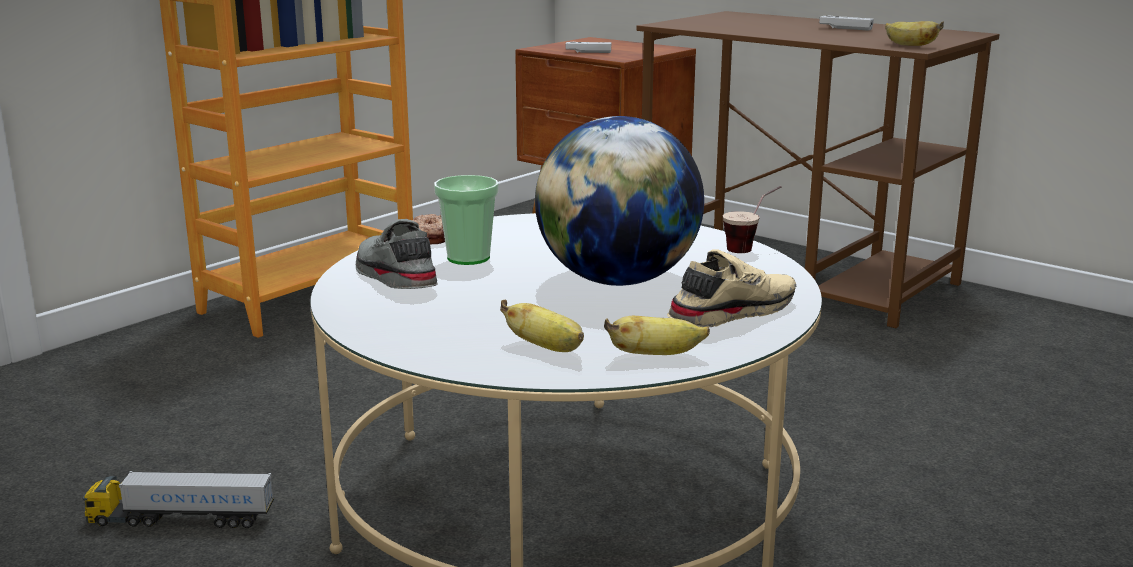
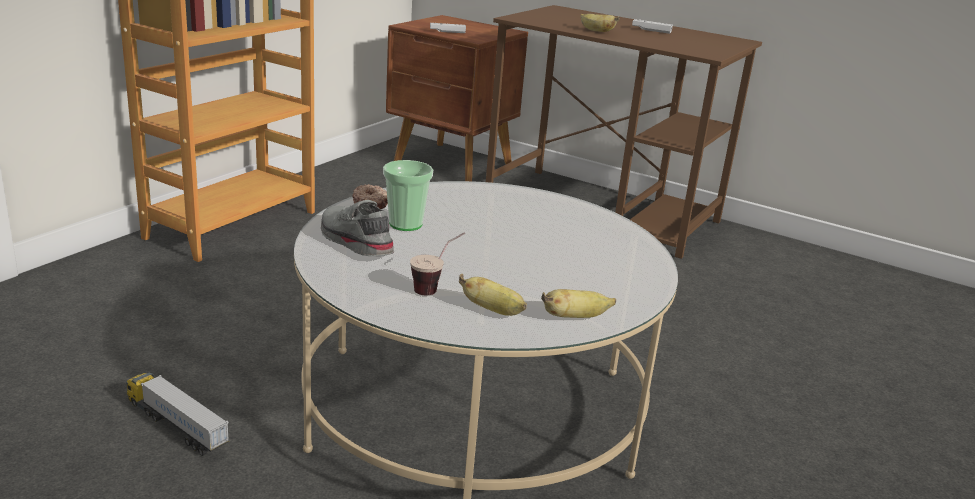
camera: 10 degrees left, 5 degrees up
(181, 520) = (176, 426): toy truck -> toy truck turned 45 degrees clockwise
(618, 280) = (525, 247): globe -> none
(730, 312) = (616, 278): beige shoe -> none
(751, 248) = (613, 218): cup -> cup (436, 288)
(909, 45) = (705, 52): banana -> banana (596, 31)

